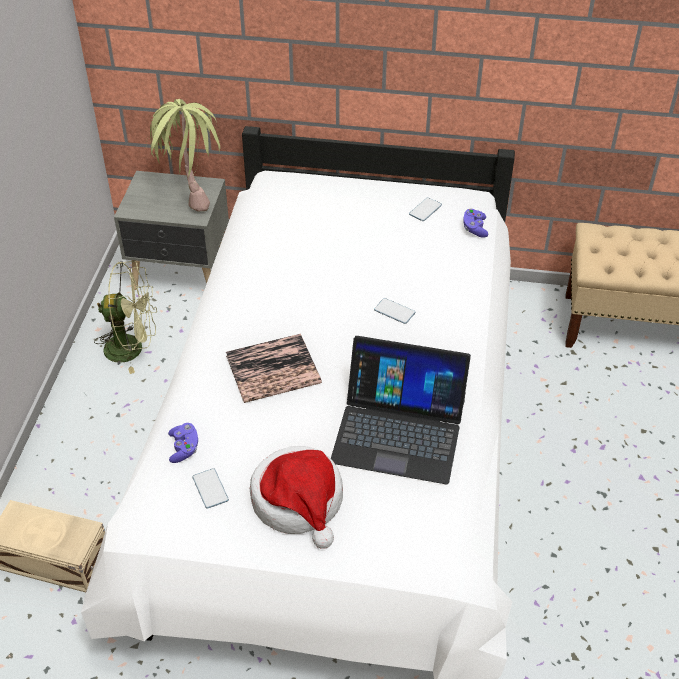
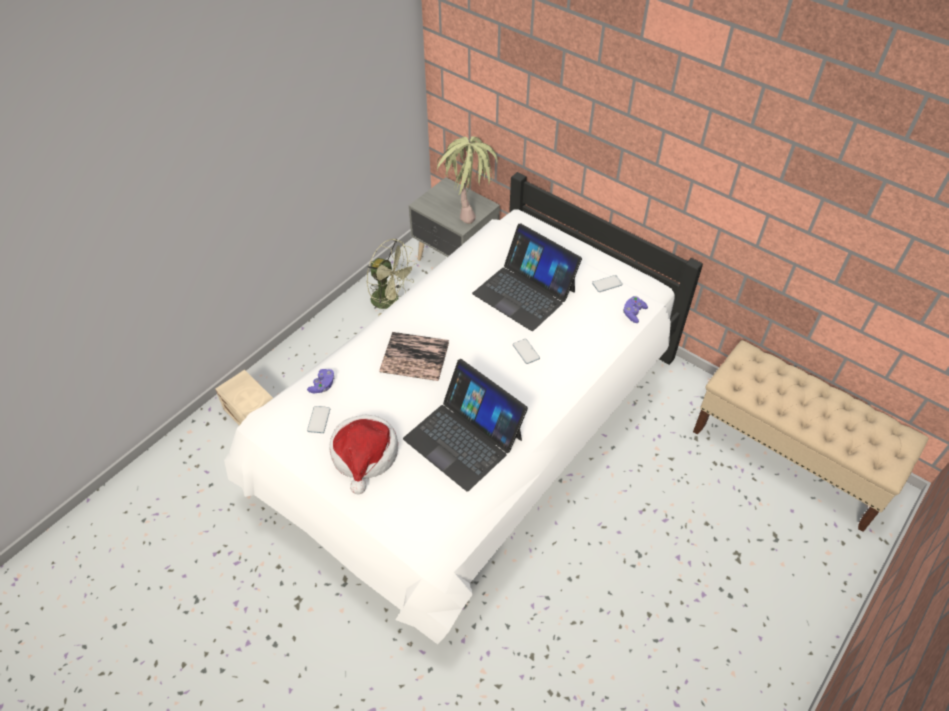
camera: 30 degrees right, 5 degrees up
(343, 251) = (524, 292): none -> laptop

